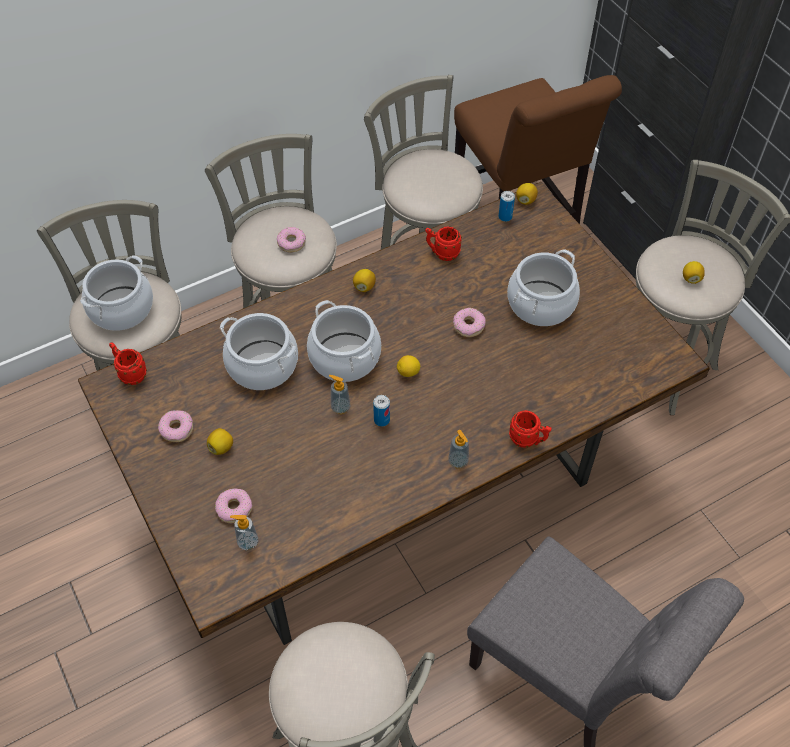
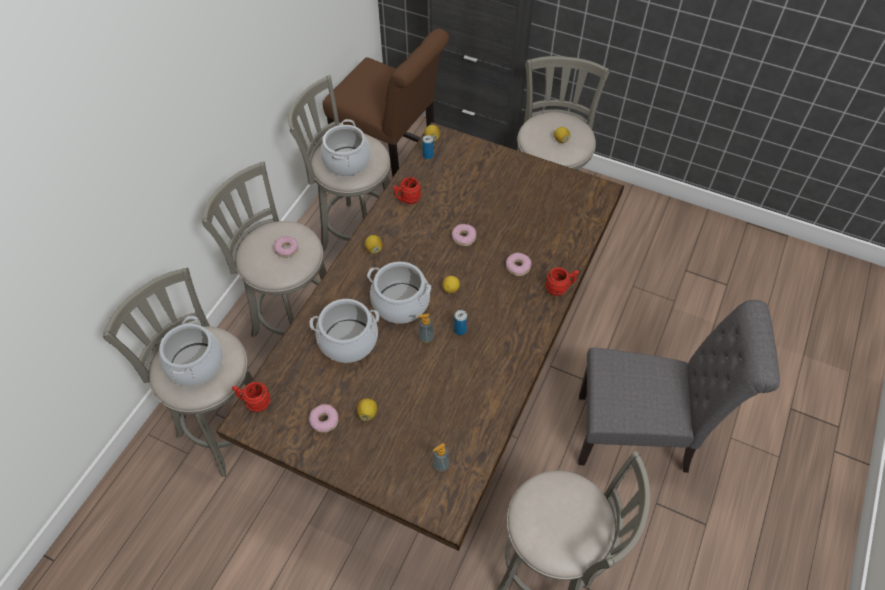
camera: 35 degrees left, 0 degrees up
(234, 508) = (412, 448): donut -> donut (518, 267)
(458, 461) = (530, 327): soap dispenser -> none
(541, 303) = (496, 199): cooking pot -> cooking pot (347, 161)

